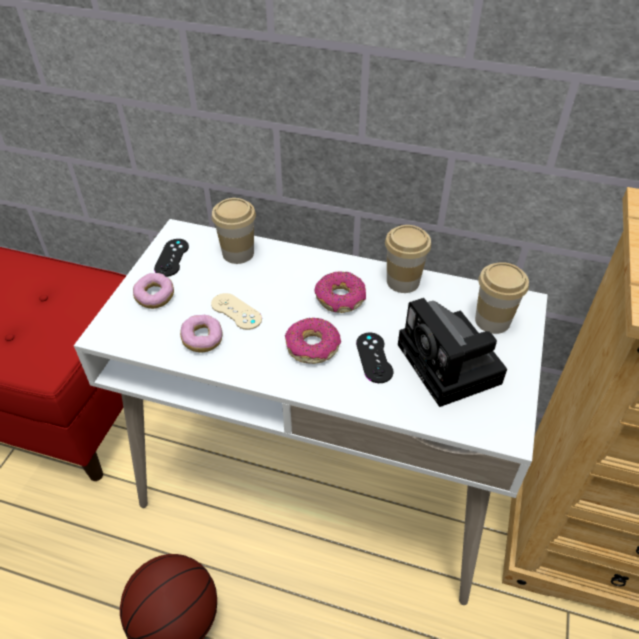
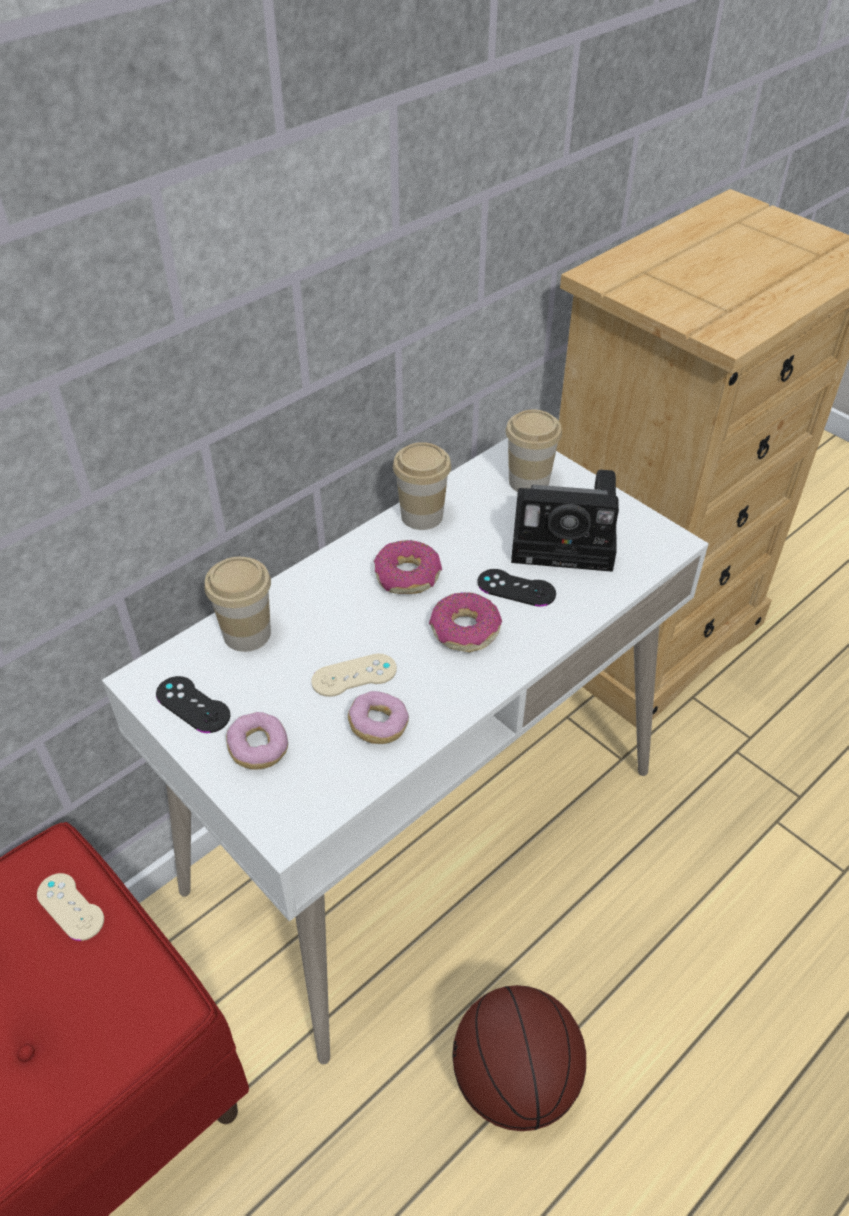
camera: 60 degrees left, 0 degrees up
(90, 308) = (70, 907): none -> beige game controller

